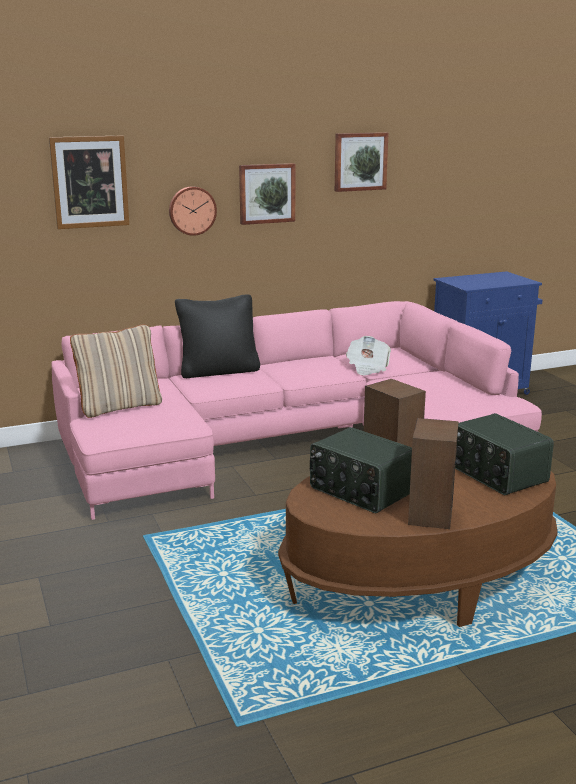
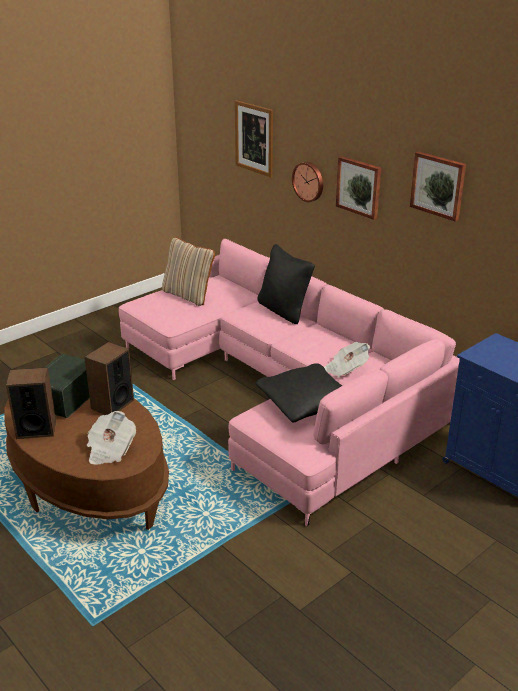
camera: 70 degrees right, 10 degrees up
(424, 389) = (305, 403): none -> black pillow
(496, 474) = (110, 450): radio -> newspaper

